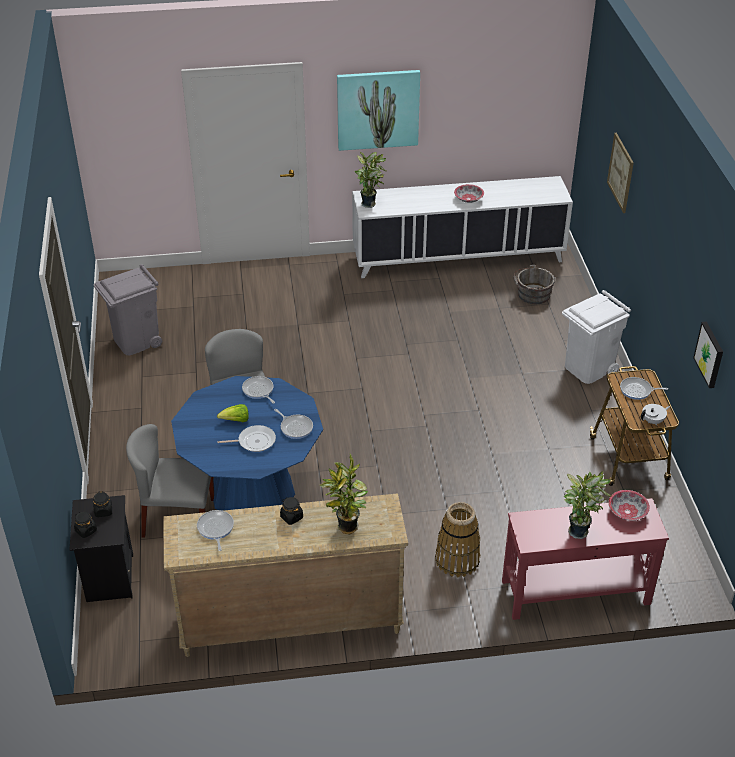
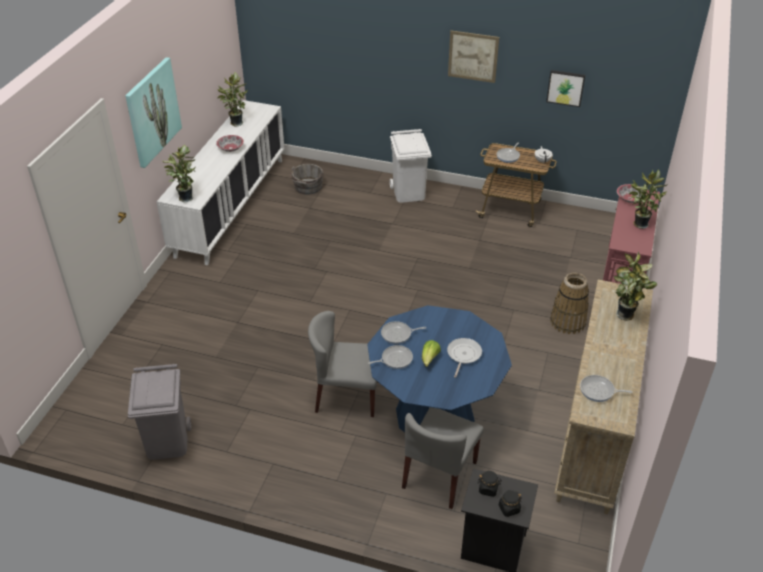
camera: 65 degrees left, 0 degrees up
(291, 517) = (602, 342): black jar -> none
(295, 427) = (459, 326): frying pan -> frying pan (395, 359)
(514, 186) = (235, 123): none -> potted plant
(620, 172) = (349, 45): picture -> picture (473, 56)

